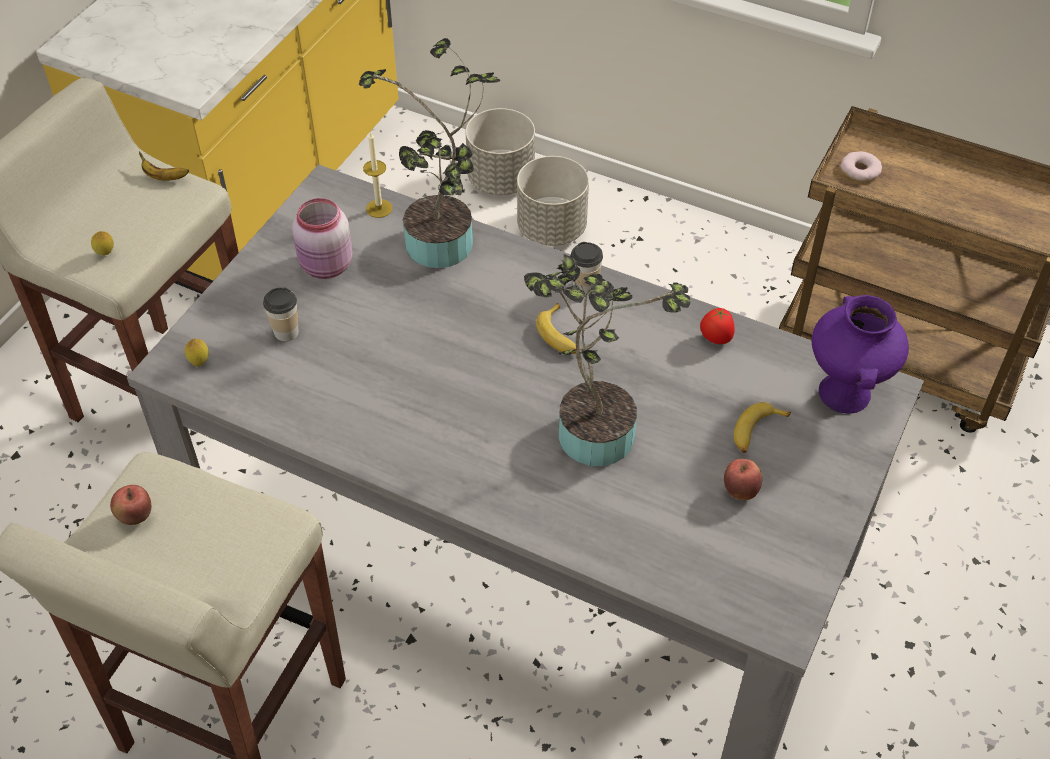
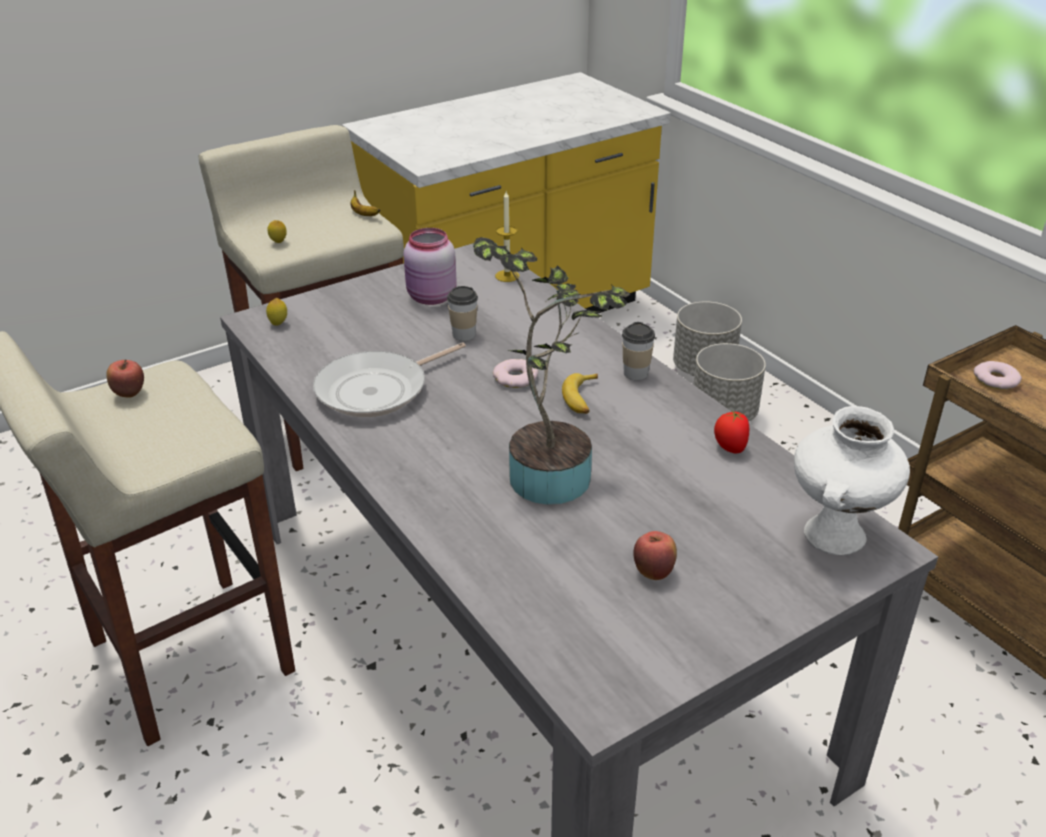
camera: 30 degrees right, 15 degrees down
(286, 332) = (360, 326): cup -> cup (464, 334)
(370, 403) = (378, 390): none -> frying pan
(442, 249) = (533, 314): potted plant -> none
(485, 336) = (515, 378): none -> donut
(756, 432) = (711, 532): banana -> none
(846, 394) = (835, 536): purple vase -> white vase

